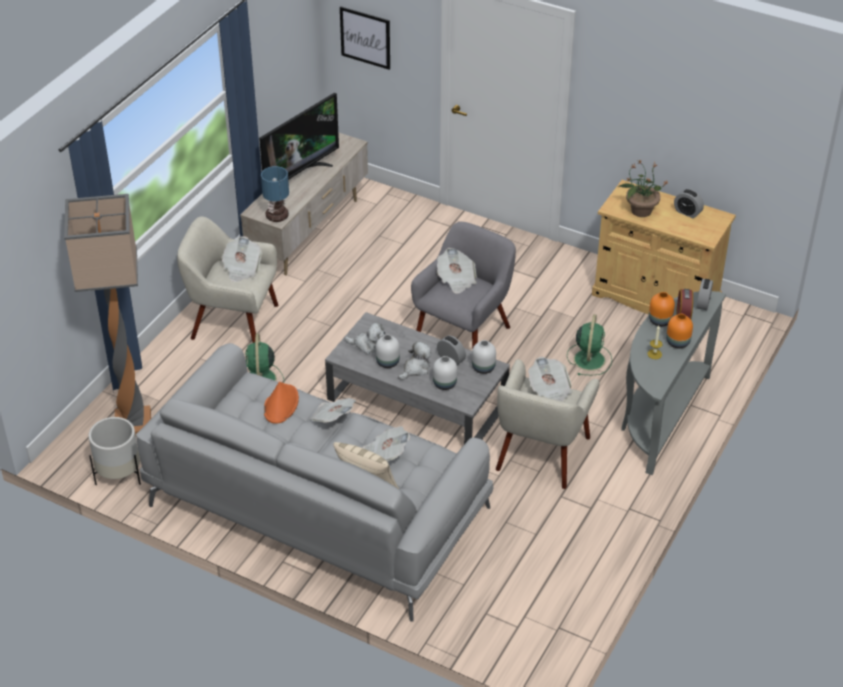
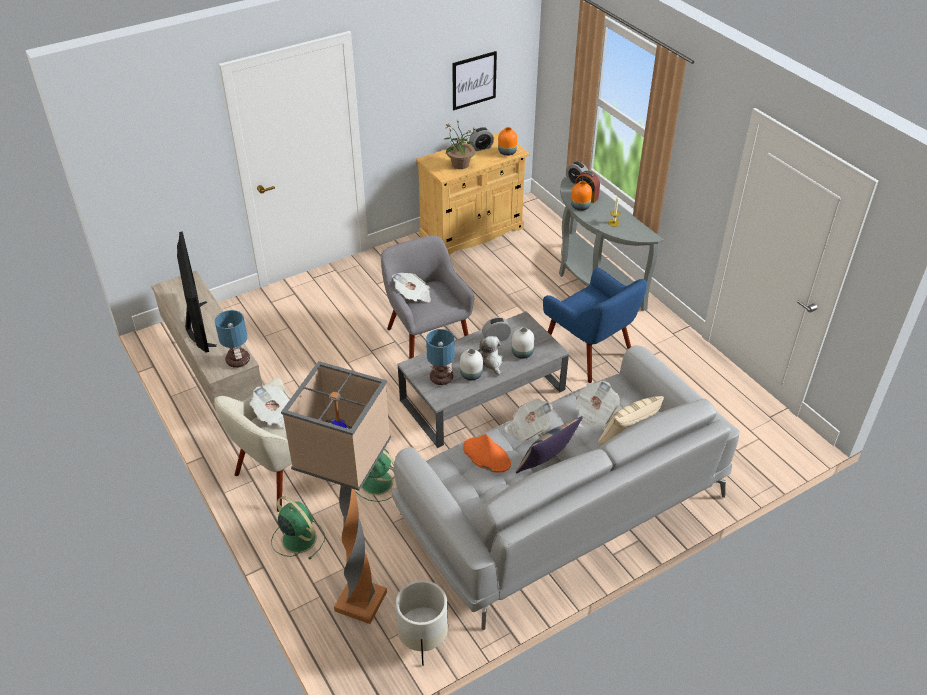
camera: 60 degrees left, 0 degrees up
(299, 446) = (546, 464): none -> pillow
(365, 37) = (151, 175): picture -> picture (474, 80)
(368, 345) = (440, 378): plush toy -> table lamp
(483, 367) = (519, 325): white vase -> none
(541, 454) = (589, 352): beige armchair -> blue armchair
(549, 390) = (579, 299): newspaper -> none
(589, 359) = (508, 287): green fan -> green fan (298, 538)
(677, 342) = (609, 209): orange vase -> orange vase (507, 152)

